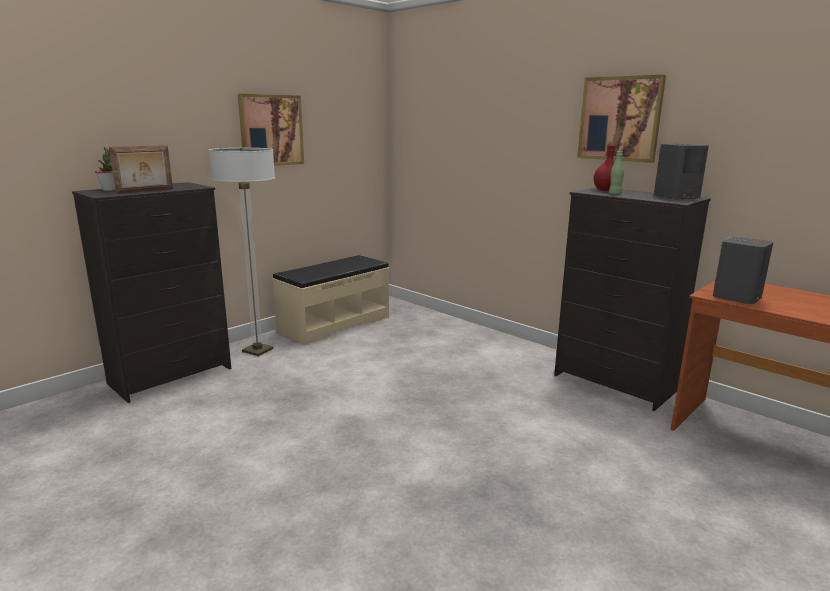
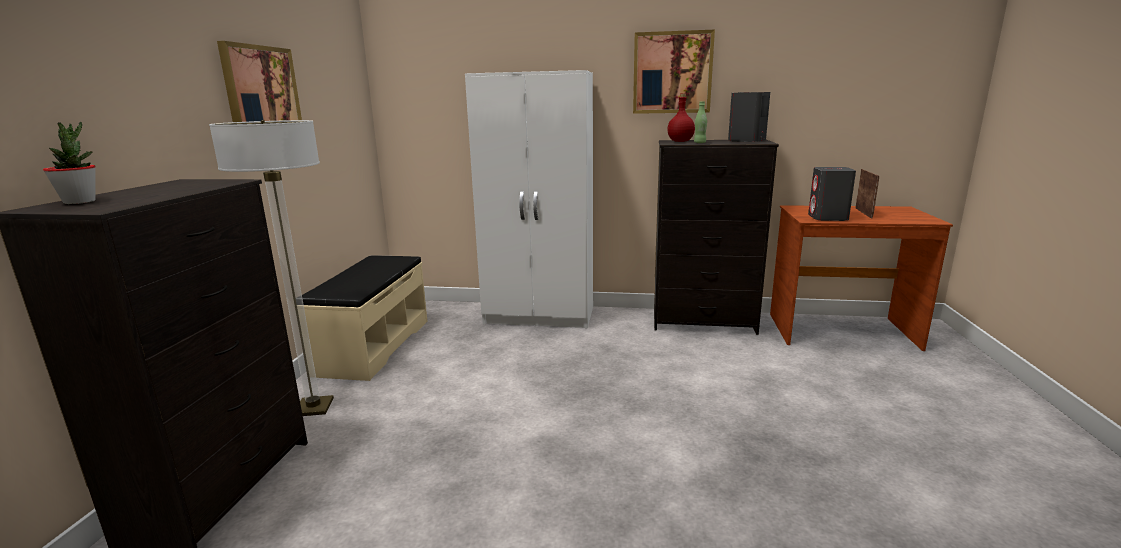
camera: 35 degrees left, 0 degrees up
(145, 191) = (164, 195): picture frame -> picture frame (864, 213)
(474, 336) = (540, 316): none -> white wardrobe

